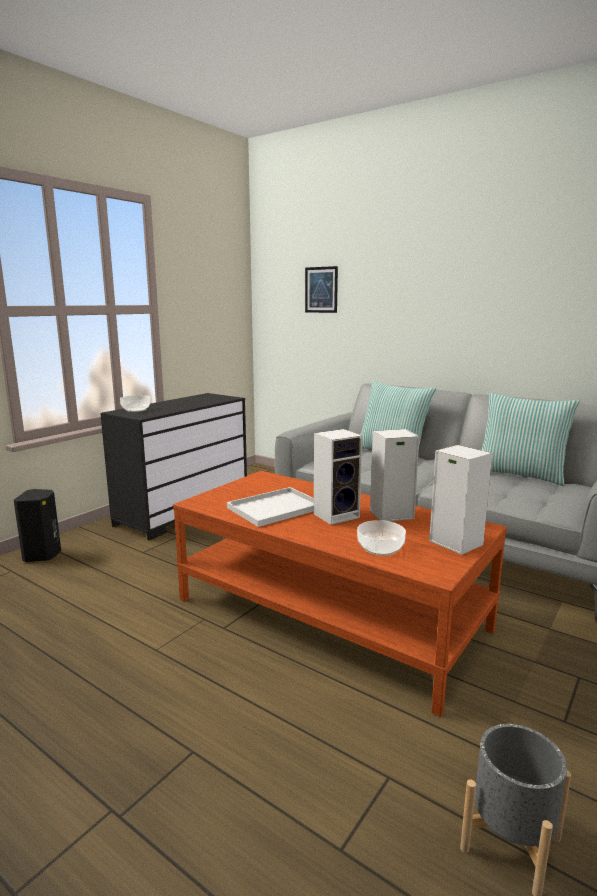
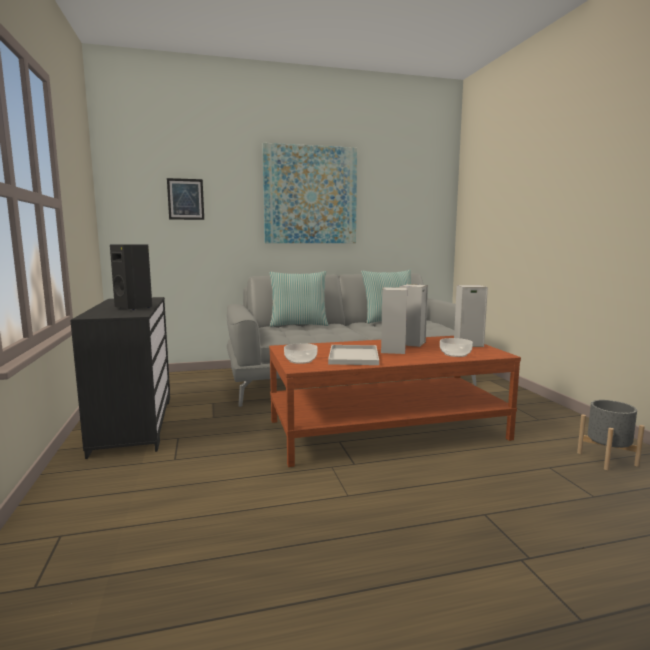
camera: 50 degrees left, 5 degrees down
(43, 555) = (65, 508): black speaker -> black speaker (135, 308)
(136, 409) = (102, 313): bowl -> bowl (300, 360)
(461, 278) = (310, 195): none -> picture

